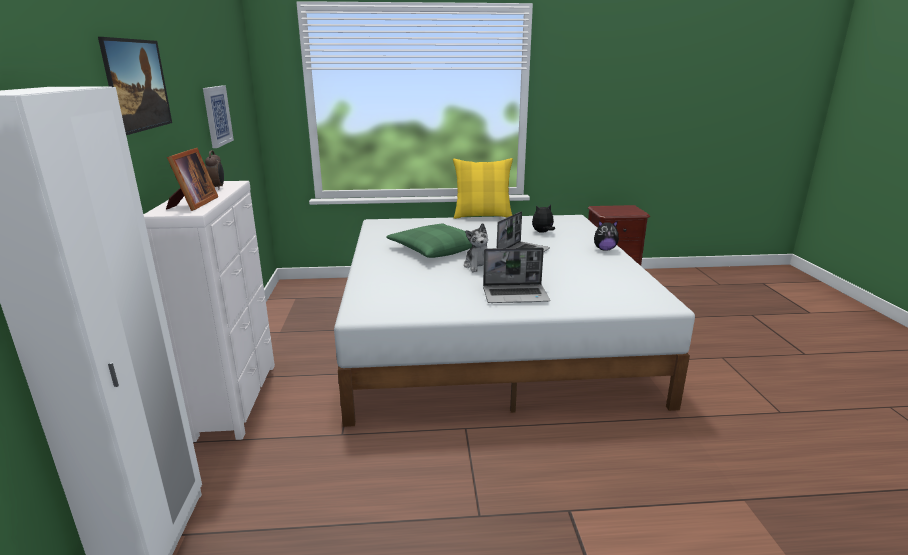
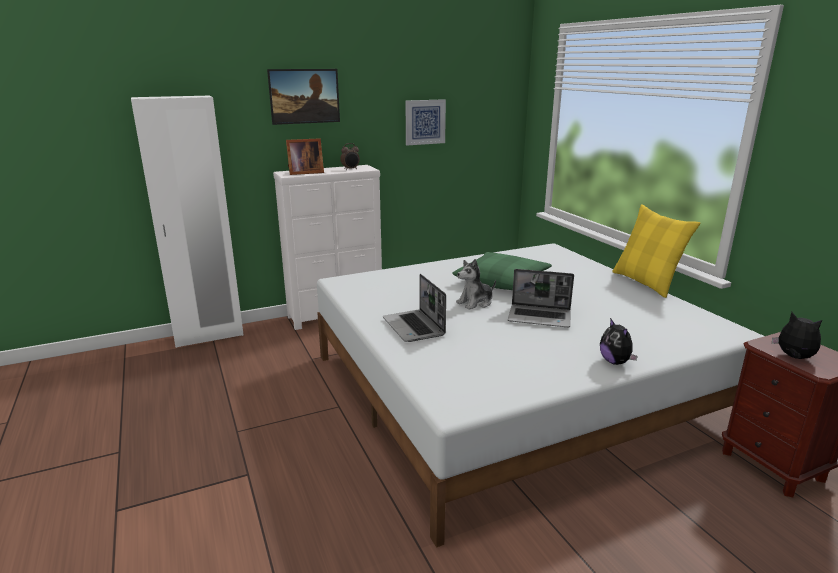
camera: 70 degrees right, 0 degrees up
(542, 232) = (631, 319): plush toy -> plush toy (793, 357)

